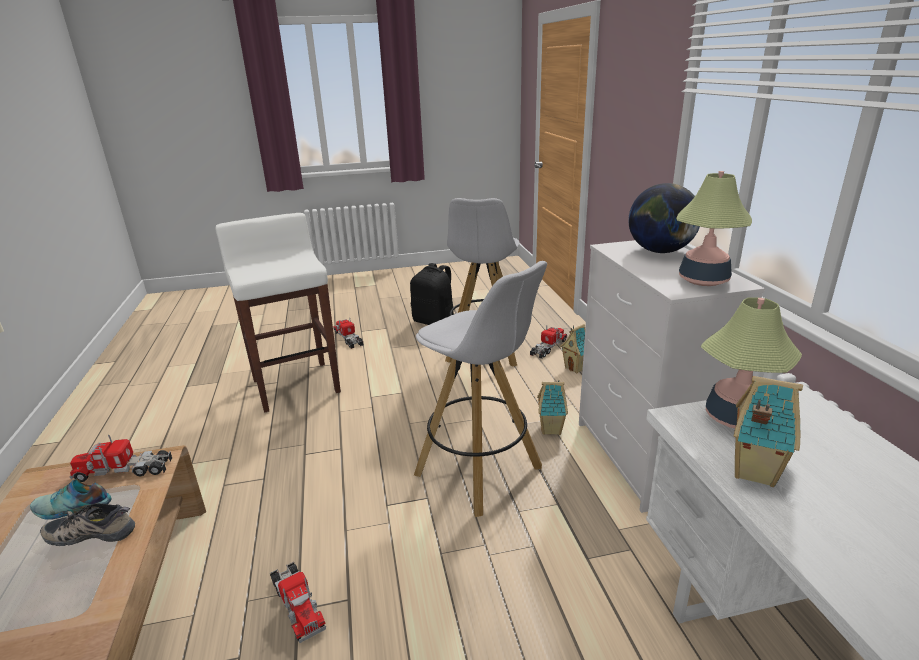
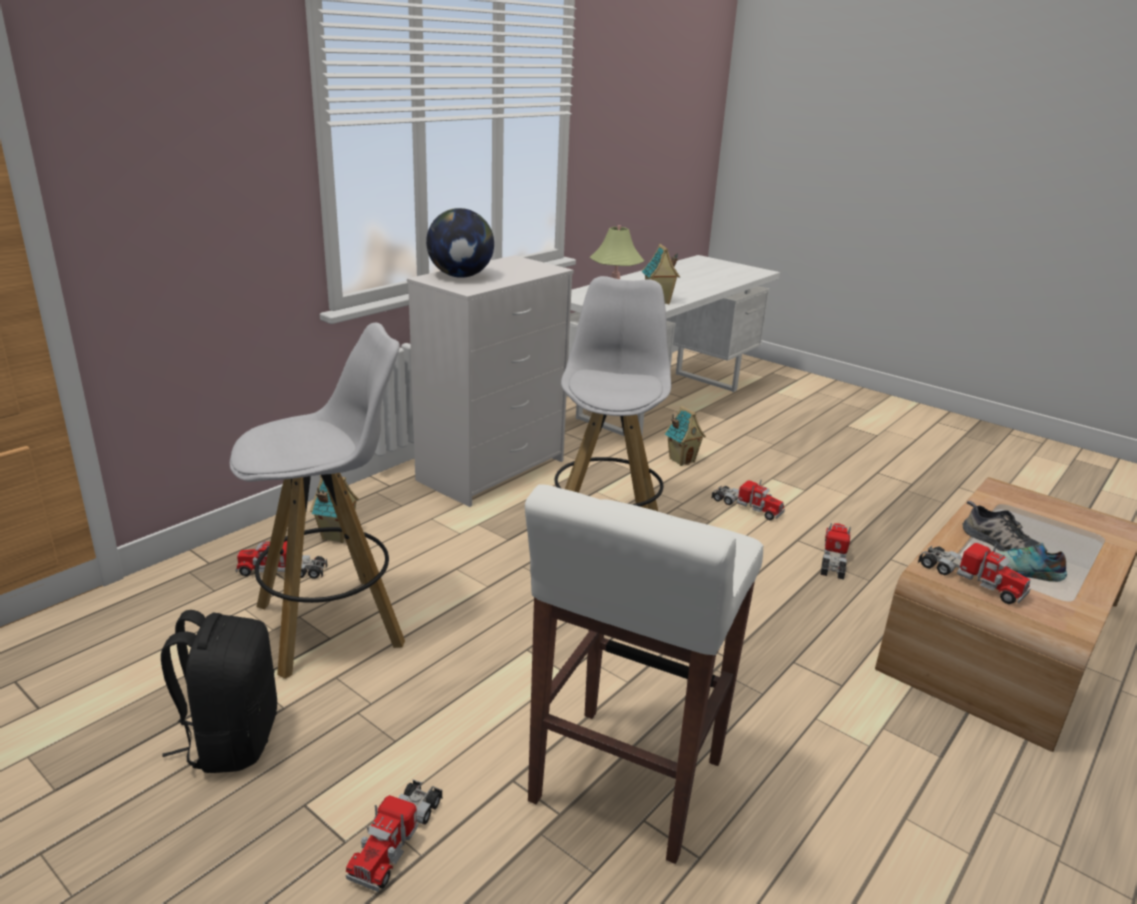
camera: 130 degrees left, 0 degrees up
(72, 508) = (1022, 572): shoe -> shoe turned 150 degrees clockwise
(438, 606) = (746, 507): none -> toy truck
(551, 429) = (494, 518): toy house -> toy house (681, 460)
(703, 280) = (520, 265): table lamp -> none

